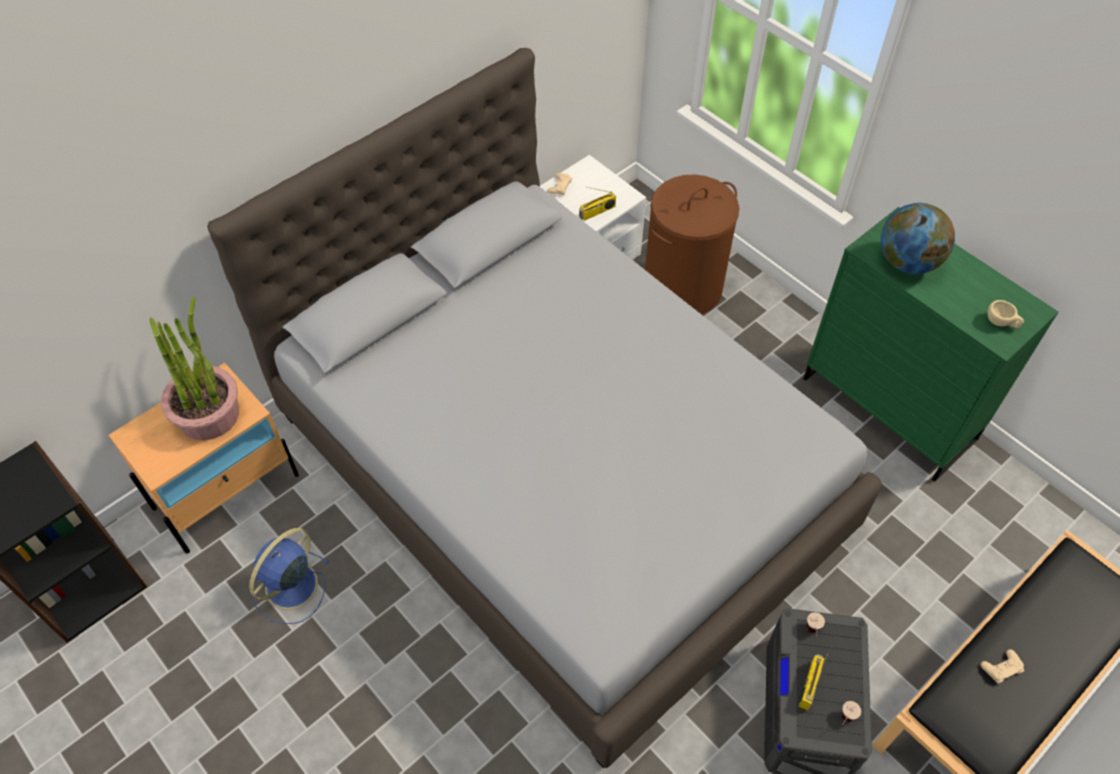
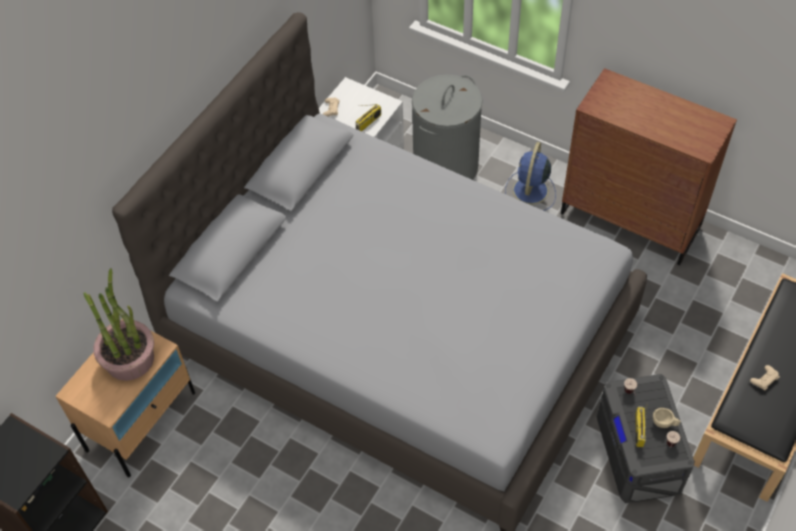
camera: 15 degrees left, 0 degrees up
(290, 587) = (223, 478): blue fan -> blue fan (530, 192)
(682, 288) = (446, 165): brown laundry basket -> grey laundry basket
(890, 408) = (631, 219): green dresser -> brown dresser
(907, 262) = (623, 108): globe -> none
(1001, 322) = (700, 137): beige cup -> beige cup (664, 423)

